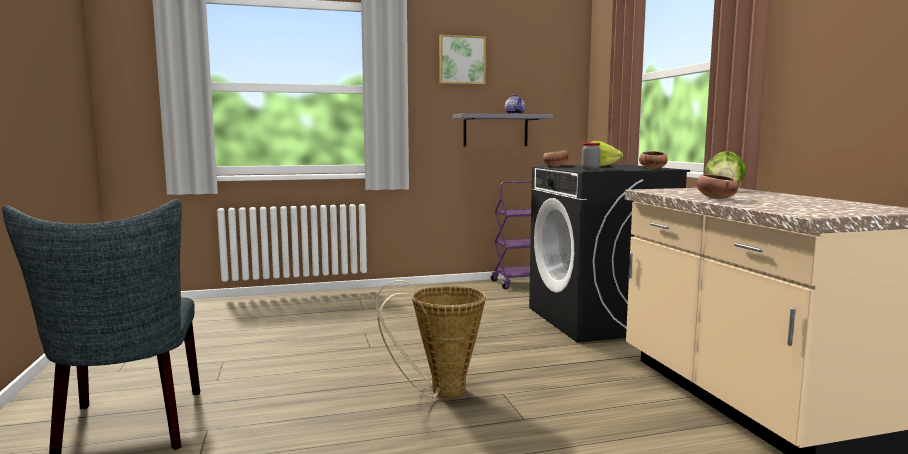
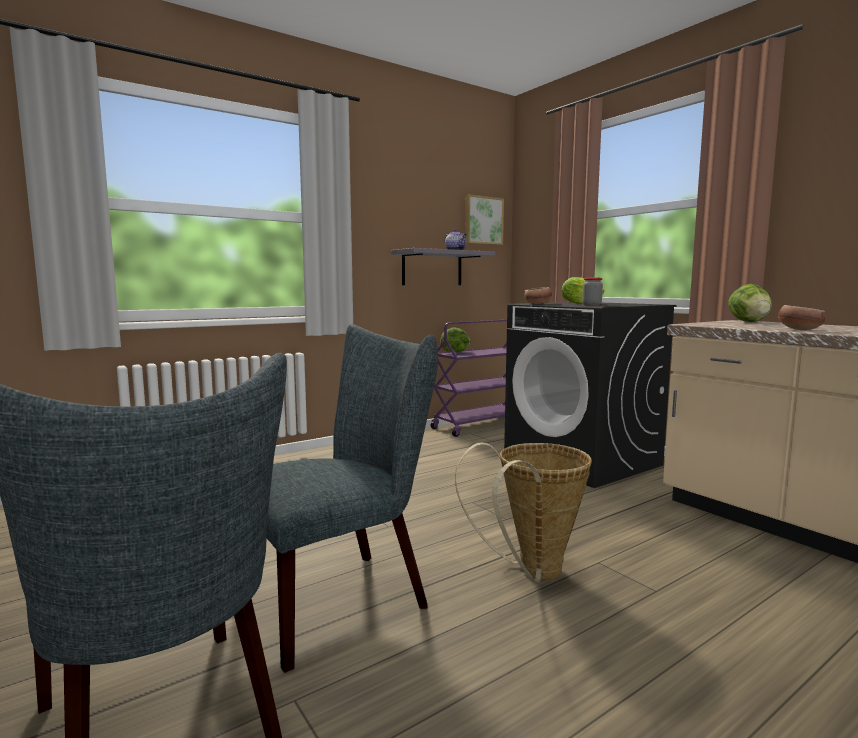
camera: 20 degrees left, 0 degrees up
(290, 385) = (343, 598): none -> grey chair
(461, 60) = (399, 190): picture -> picture (482, 220)
(516, 209) = (455, 352): none -> lettuce
(653, 168) = (641, 304): bowl -> none

